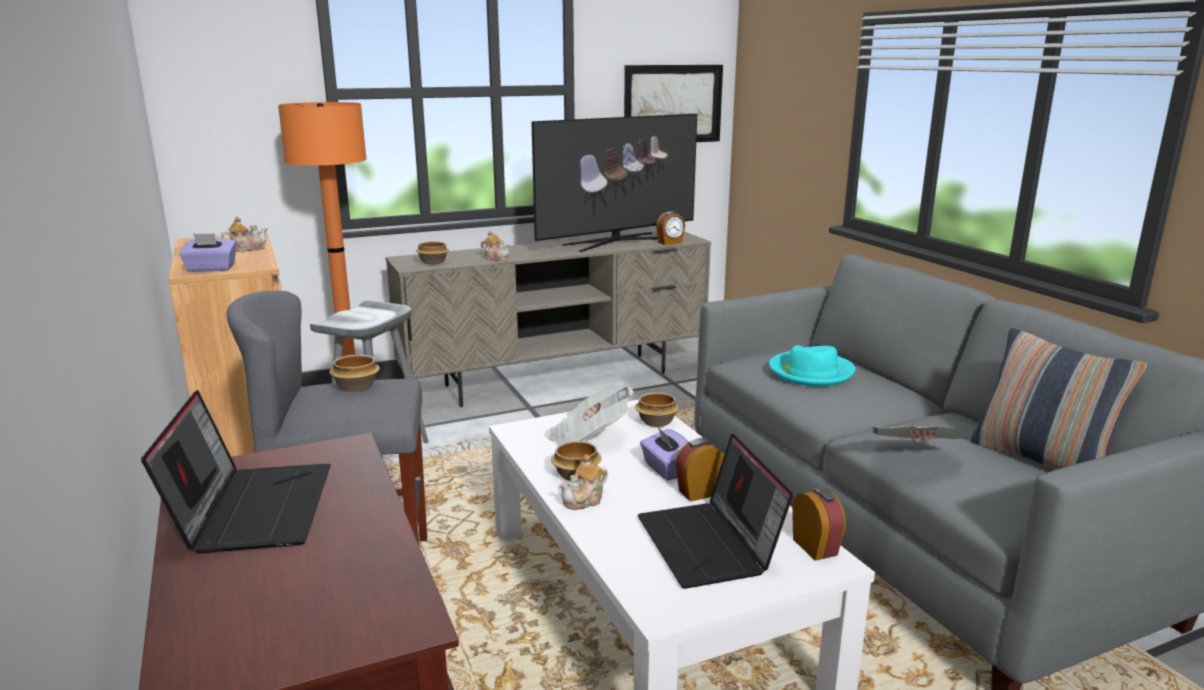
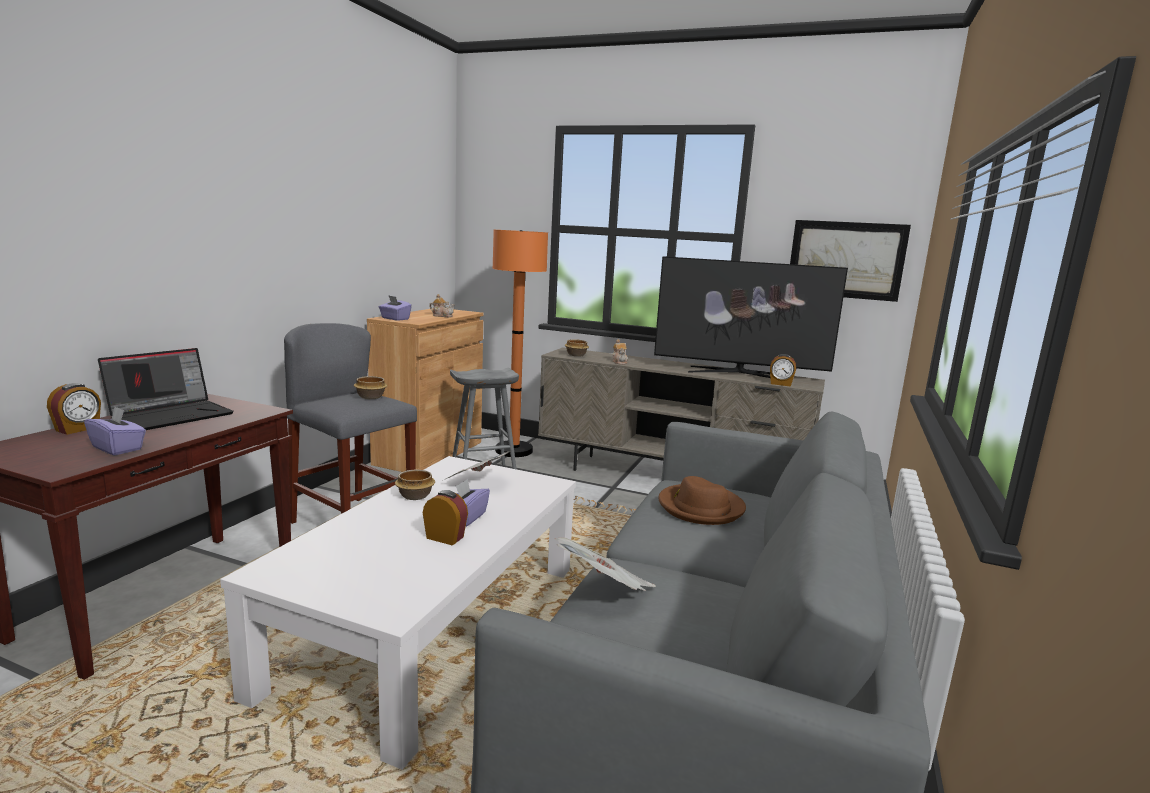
camera: 45 degrees right, 5 degrees down
(365, 569) = (118, 448): none -> purple tissue box
(584, 500) = (383, 508): teapot -> none
(656, 422) = (535, 494): bowl -> none
(710, 545) = (369, 562): laptop -> none
(810, 372) = (700, 508): turquoise hat -> brown hat
(816, 547) = (412, 601): alarm clock -> alarm clock (78, 429)
(1041, 461) = (711, 660): pillow -> none

